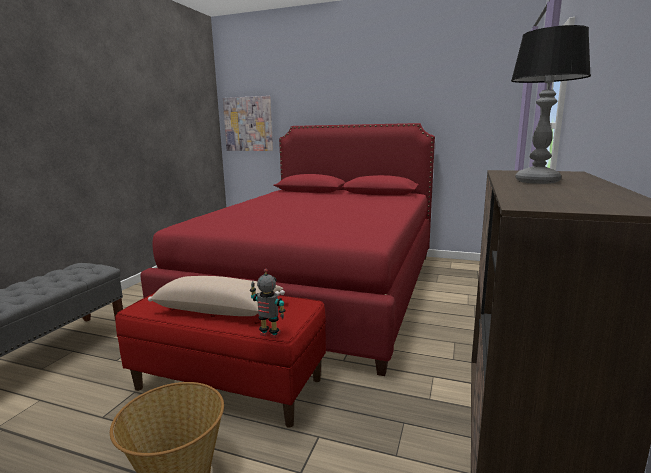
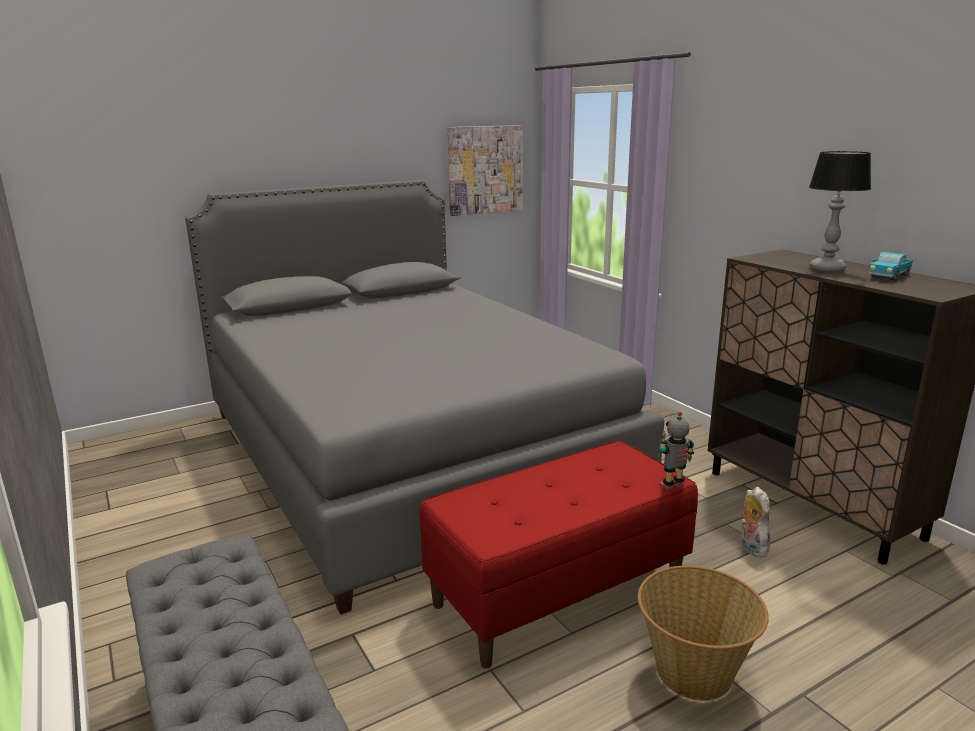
camera: 50 degrees left, 5 degrees up
(219, 309) = (567, 494): beige pillow -> none
(248, 124) = (92, 194): picture -> picture (485, 169)
(319, 288) = (407, 453): red bed -> grey bed
(384, 448) = (750, 547): none -> plush toy
(577, 191) = (889, 276): none -> toy truck

